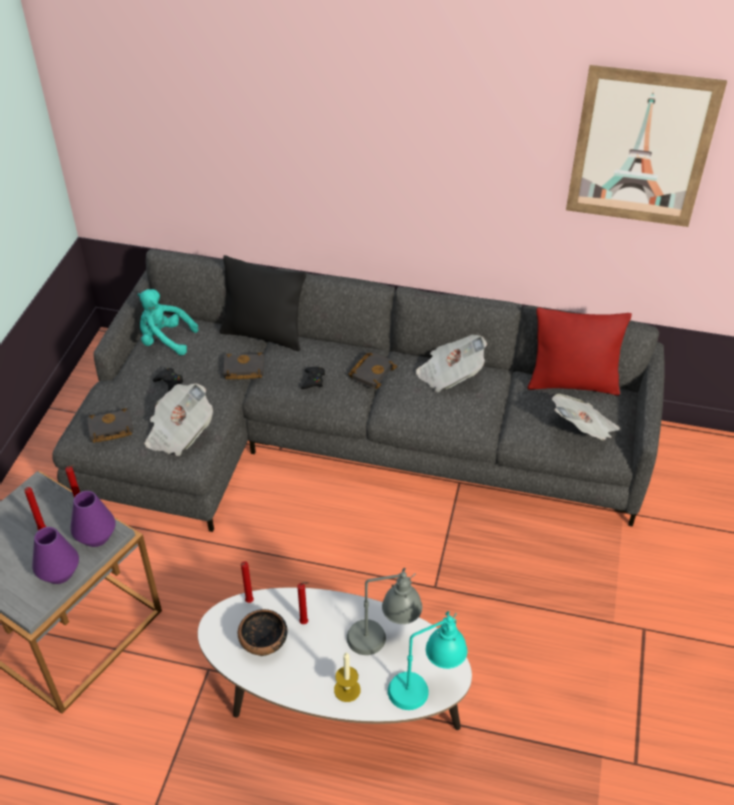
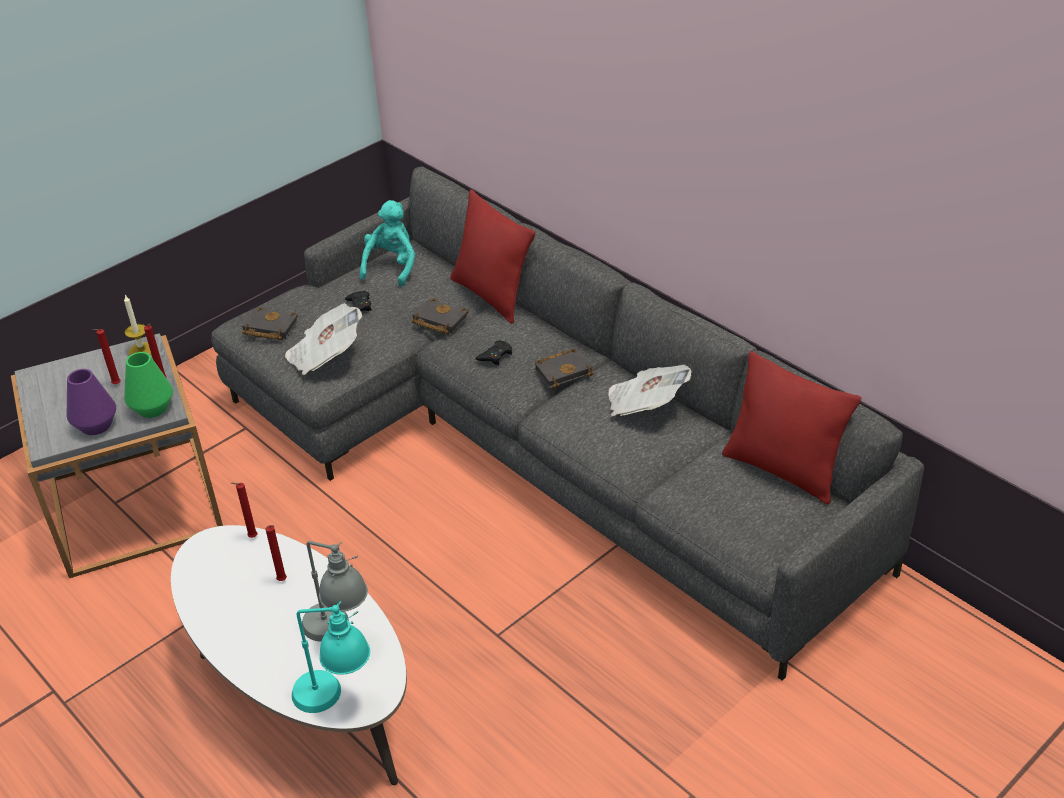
camera: 35 degrees right, 5 degrees down
(95, 536) = (152, 408): purple vase -> green vase
(165, 340) = (392, 266): turquoise plush toy -> turquoise plush toy turned 60 degrees clockwise
(264, 335) = (492, 295): black pillow -> red pillow
(264, 642) = (231, 580): bowl -> none
(347, 690) = (262, 660): candle -> candle (141, 350)
(583, 430) = (745, 523): newspaper -> none
(641, 148) = (901, 173): picture -> none

